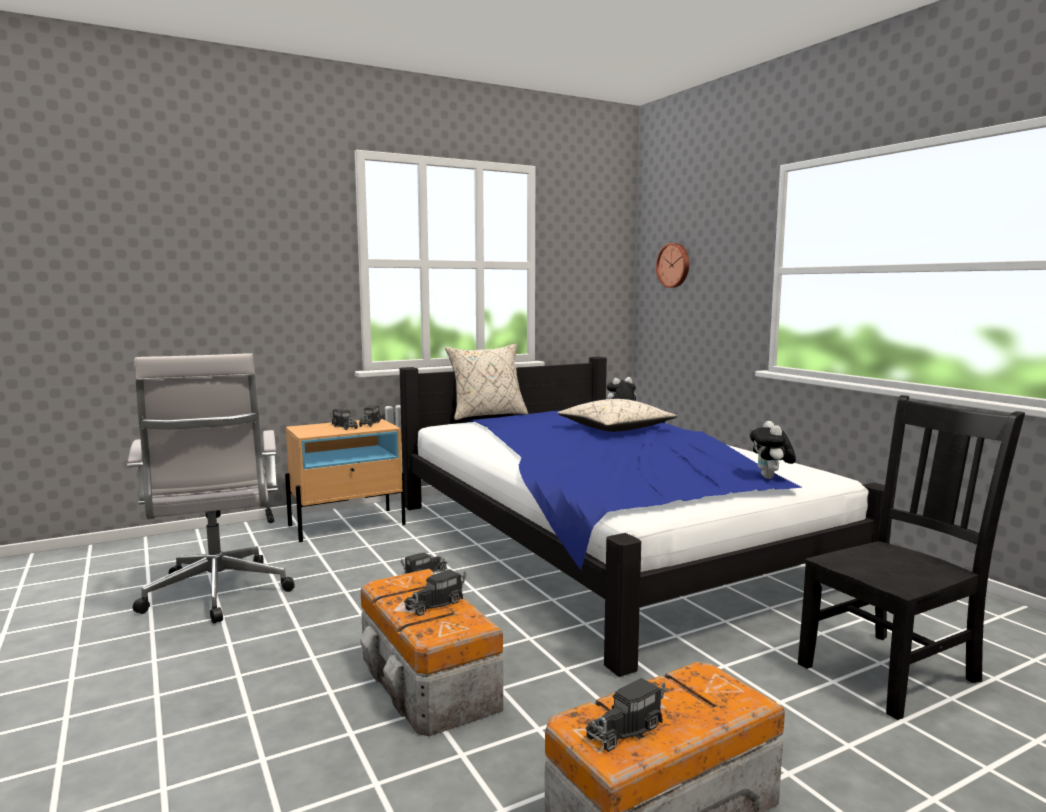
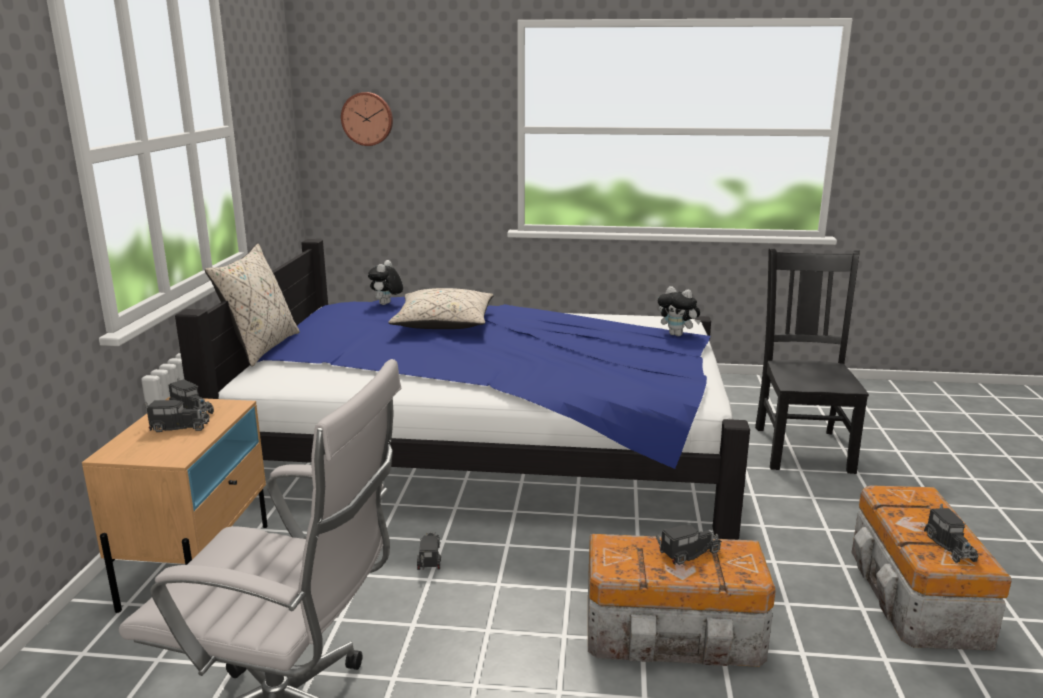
camera: 55 degrees left, 10 degrees up
(436, 604) = (687, 553): toy truck -> toy truck turned 105 degrees counterclockwise

